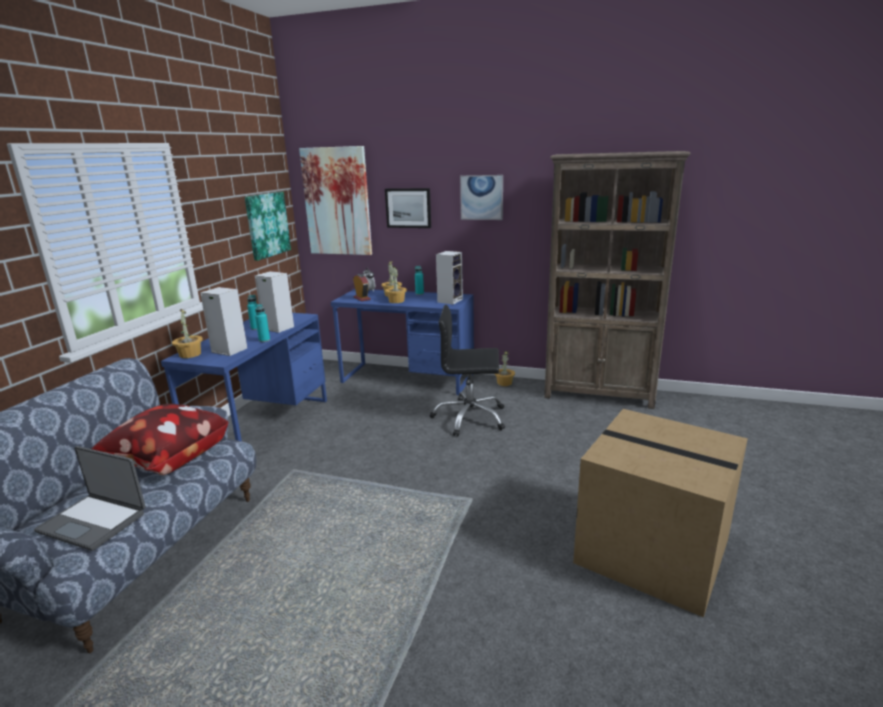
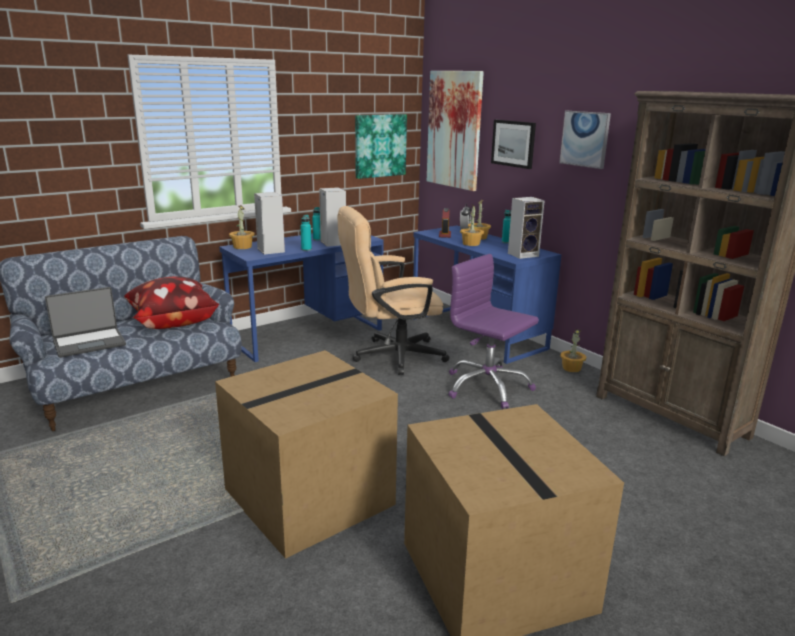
camera: 35 degrees right, 0 degrees up
(94, 521) = (89, 343): laptop -> laptop turned 90 degrees counterclockwise
(365, 420) = (390, 356): none -> beige office chair
(459, 566) = (310, 495): none -> cardboard box
(469, 418) = (487, 387): black office chair -> purple office chair

